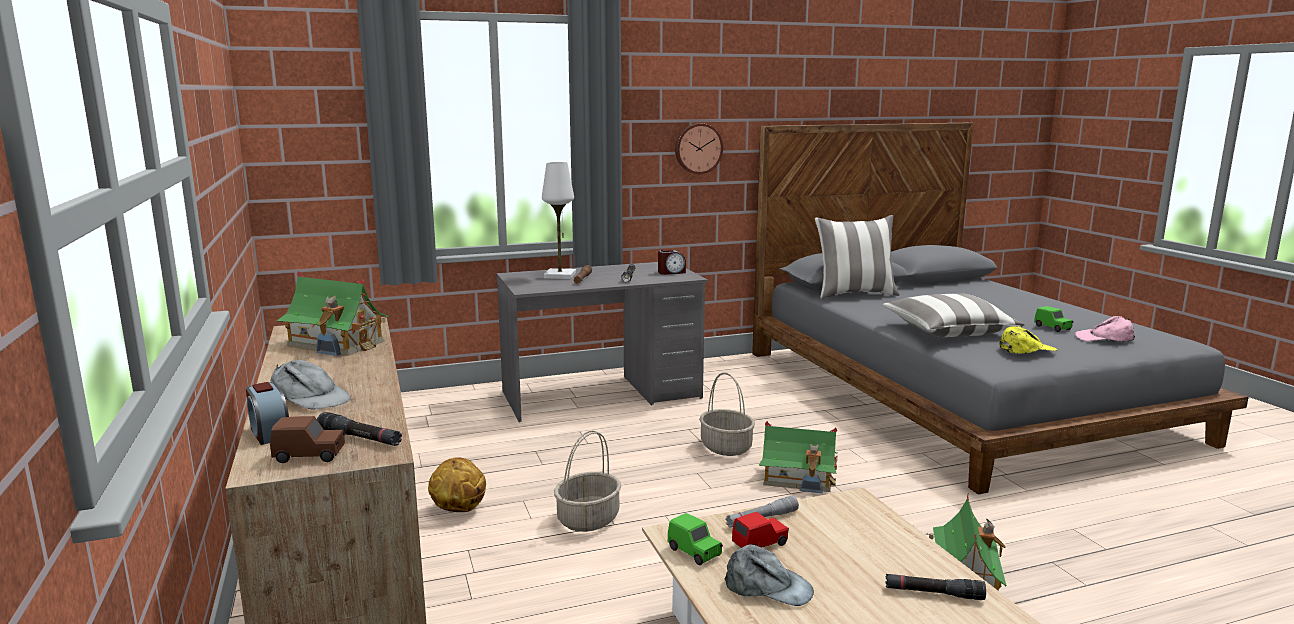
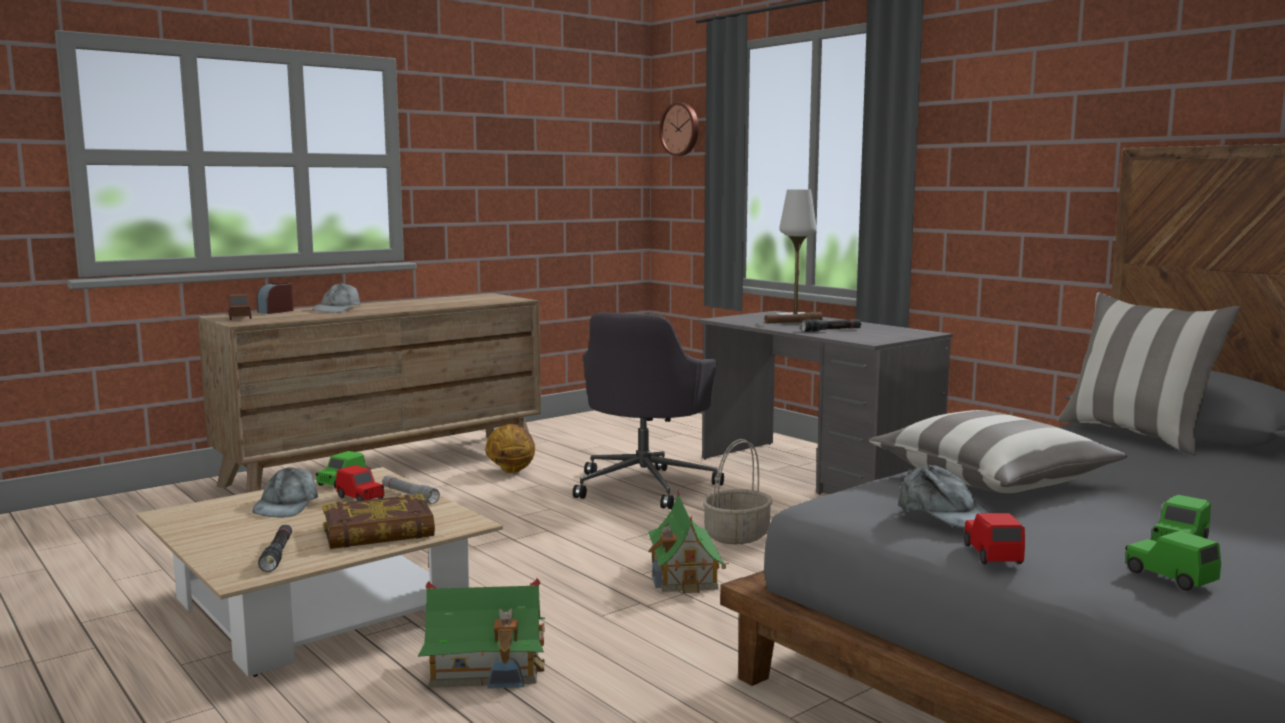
camera: 70 degrees right, 5 degrees down
(336, 343) = (457, 301): toy house -> none
(360, 438) = (267, 319): black flashlight -> none
(573, 456) = (645, 485): none -> grey office chair
(588, 519) = (521, 507): basket -> none
(671, 272) = (883, 336): alarm clock -> none
(698, 148) = (1033, 183): wall clock -> wall clock (681, 129)
(871, 540) = (378, 531): none -> book
(1026, 349) = (945, 514): yellow cap -> grey cap
(1082, 355) = (992, 554): none -> red toy car
(1104, 338) = (1169, 577): pink cap -> green toy car

